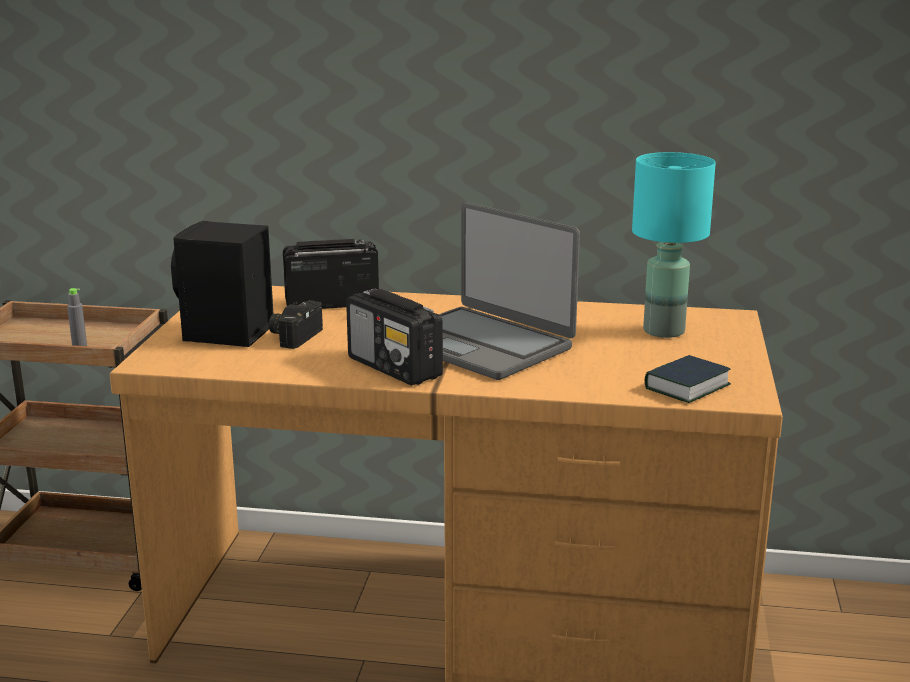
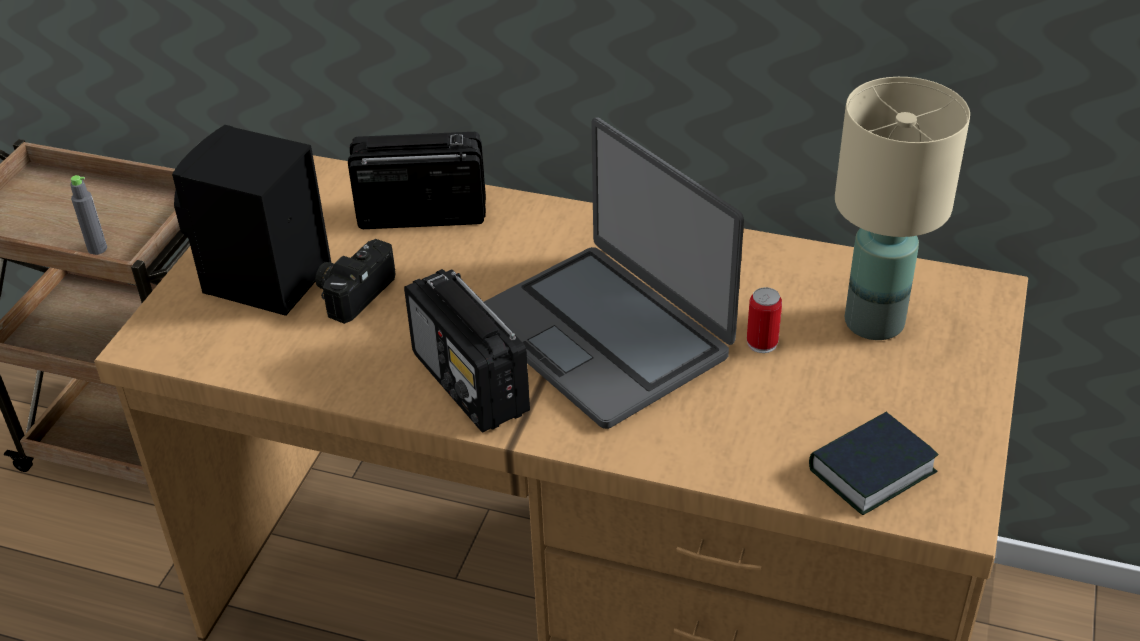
camera: 10 degrees right, 20 degrees up
(592, 342) = (762, 343): none -> can
(663, 331) = (874, 323): turquoise table lamp -> beige table lamp

